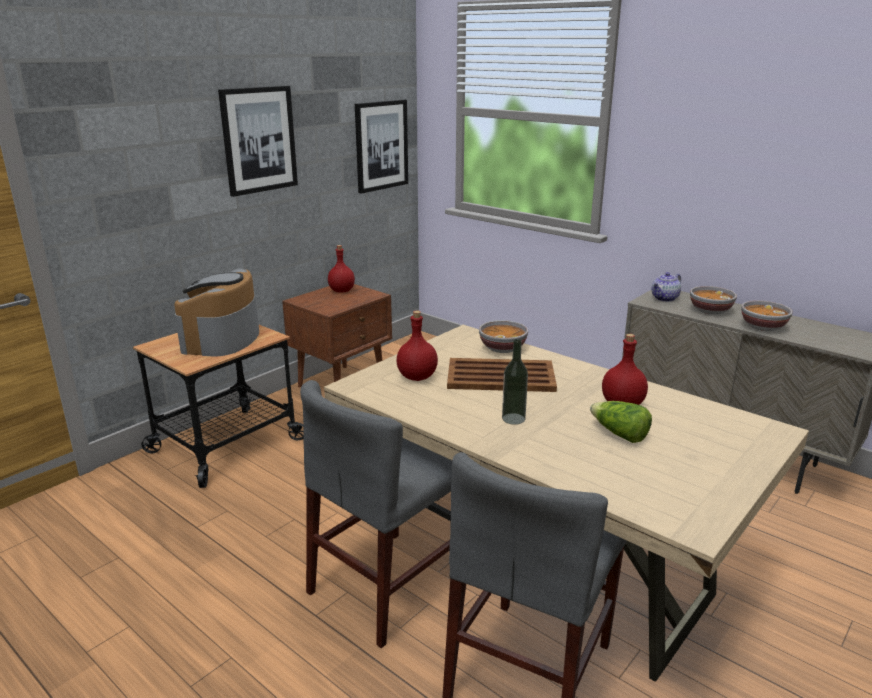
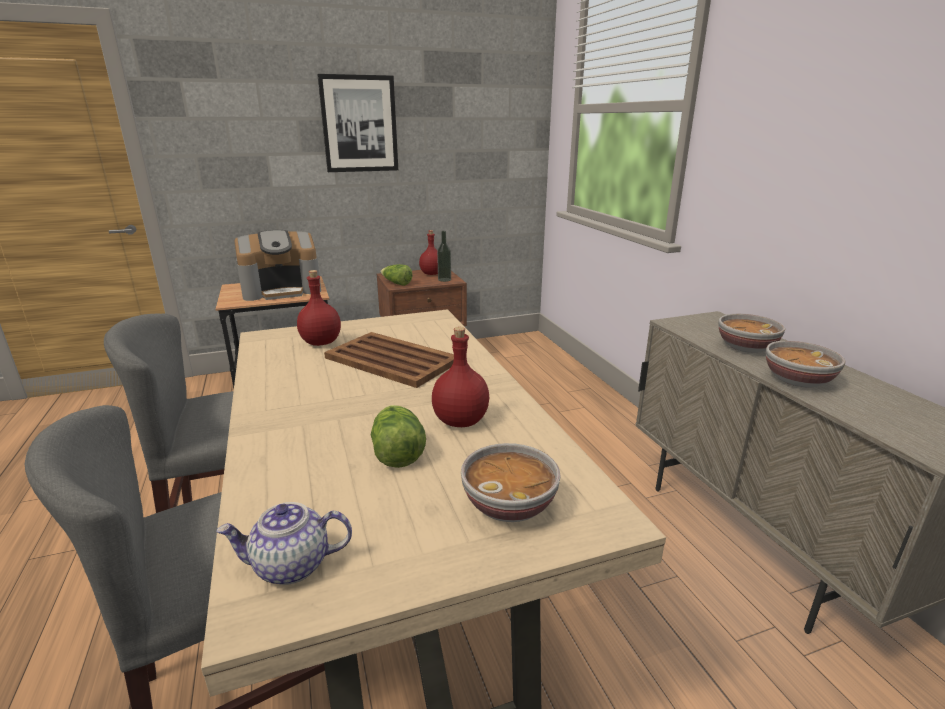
camera: 30 degrees right, 0 degrees up
(222, 339) = (282, 290): coffee machine -> coffee machine turned 150 degrees counterclockwise
(325, 308) = (396, 283): none -> lettuce
(381, 145) = (501, 144): picture -> none
(502, 348) = (443, 336): bowl -> bowl (509, 504)
(513, 419) = (325, 401): bottle -> bottle (444, 279)
(665, 298) = (704, 324): teapot -> teapot (290, 566)

